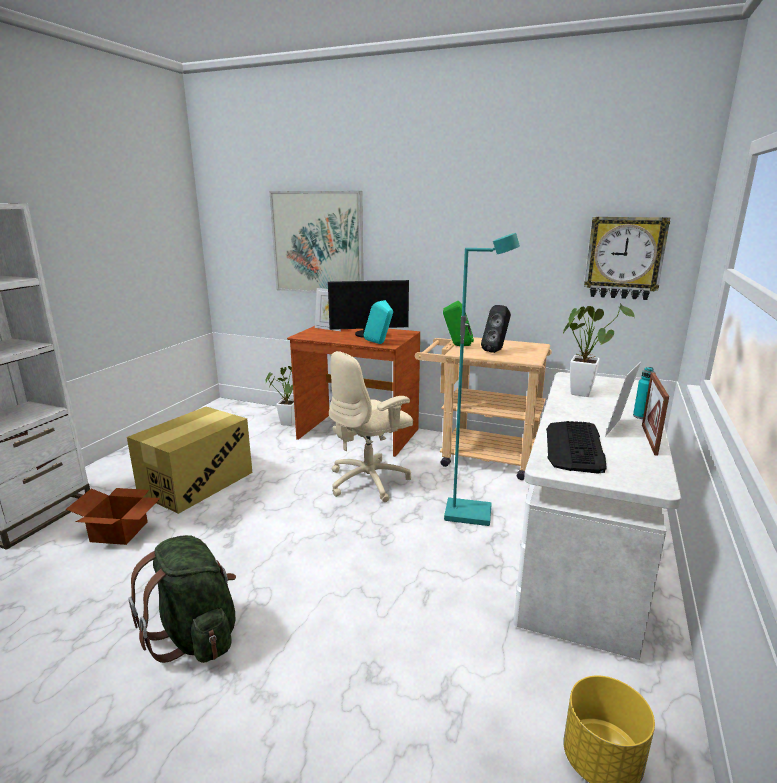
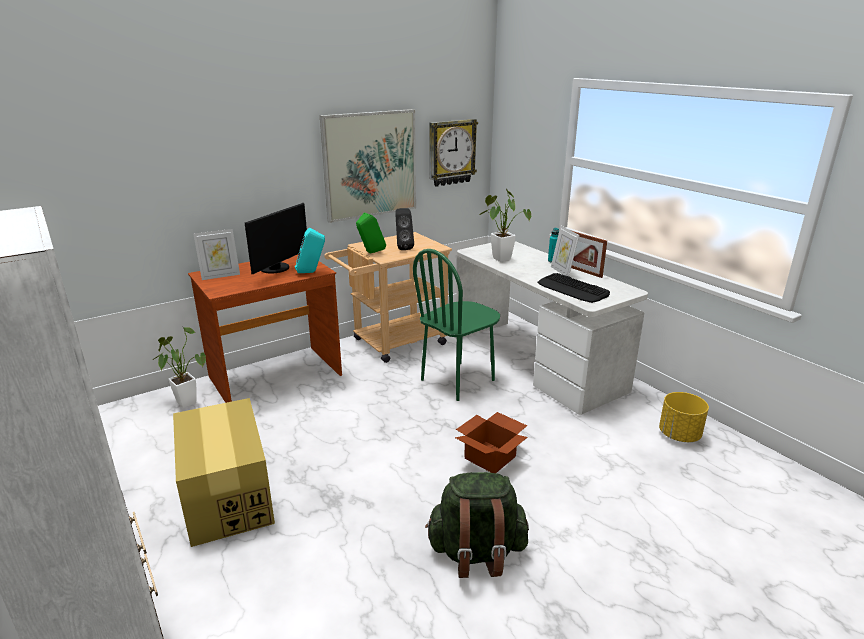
camera: 55 degrees left, 5 degrees up
(120, 532) = (260, 574): cardboard box -> cardboard box (491, 457)
(317, 243) = (166, 180): picture -> picture (370, 165)
(370, 481) = (363, 401): beige office chair -> none
(468, 513) = (458, 380): turquoise floor lamp -> green chair

